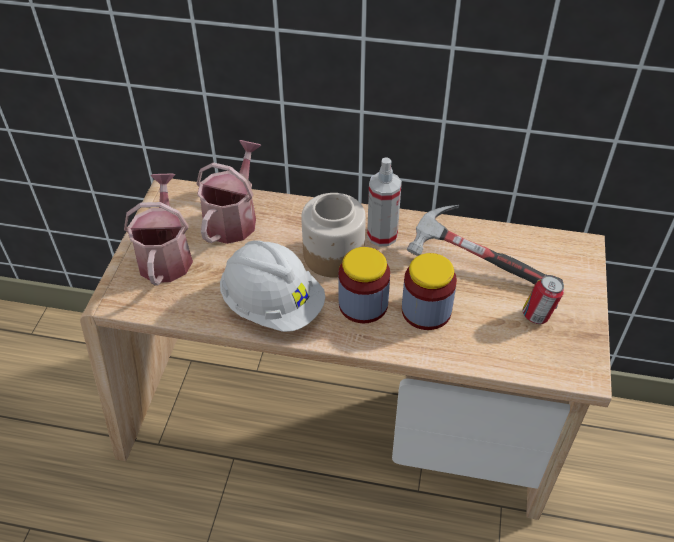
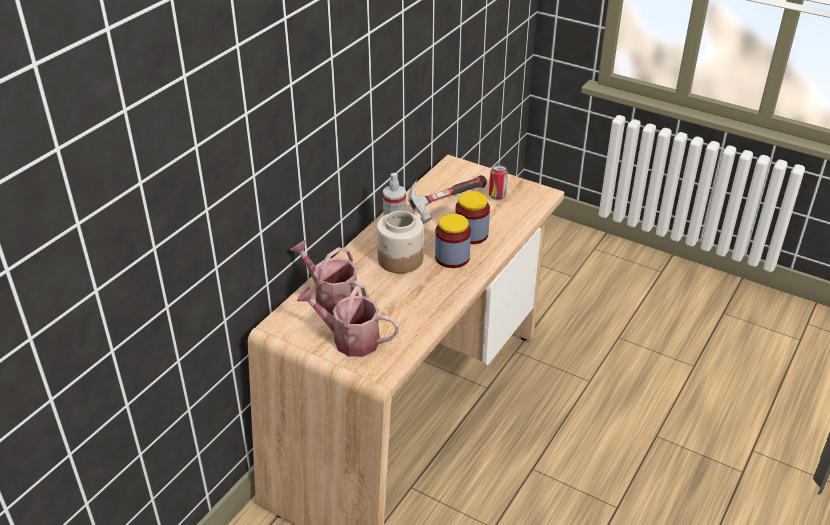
camera: 70 degrees left, 10 degrees down
(272, 305) = (431, 296): white hard hat -> none

